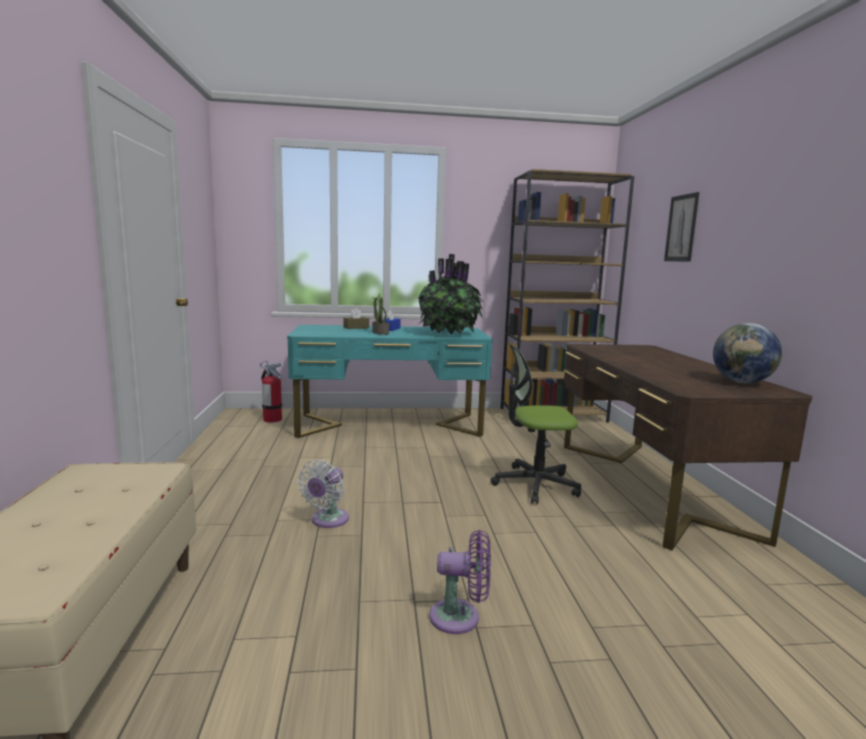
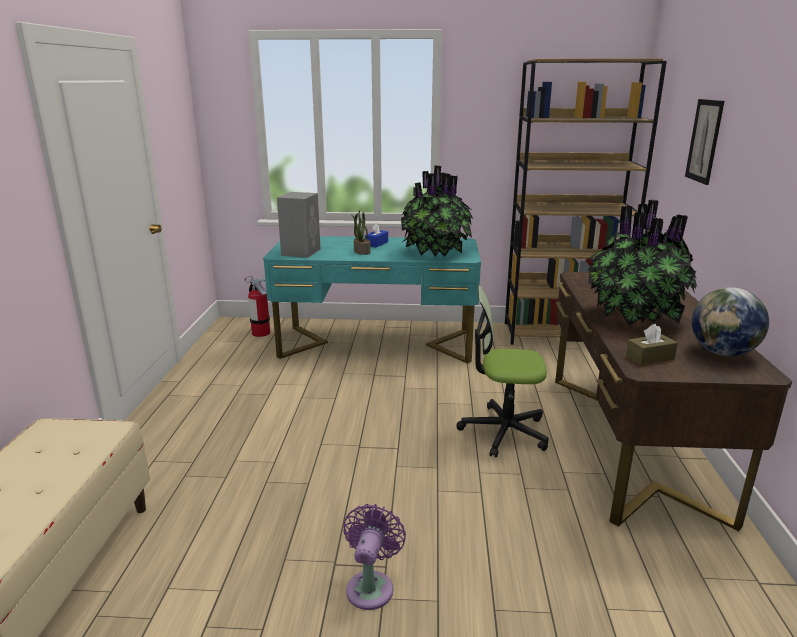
camera: 10 degrees right, 10 degrees up
(323, 333) = (301, 252): none -> grey speaker
(327, 521) = (281, 464): white fan -> none
(356, 327) = (341, 241): brown tissue box -> brown tissue box (650, 357)
(460, 617) = (371, 586): purple fan -> purple fan turned 90 degrees counterclockwise
(651, 366) = (633, 318): none -> potted plant

